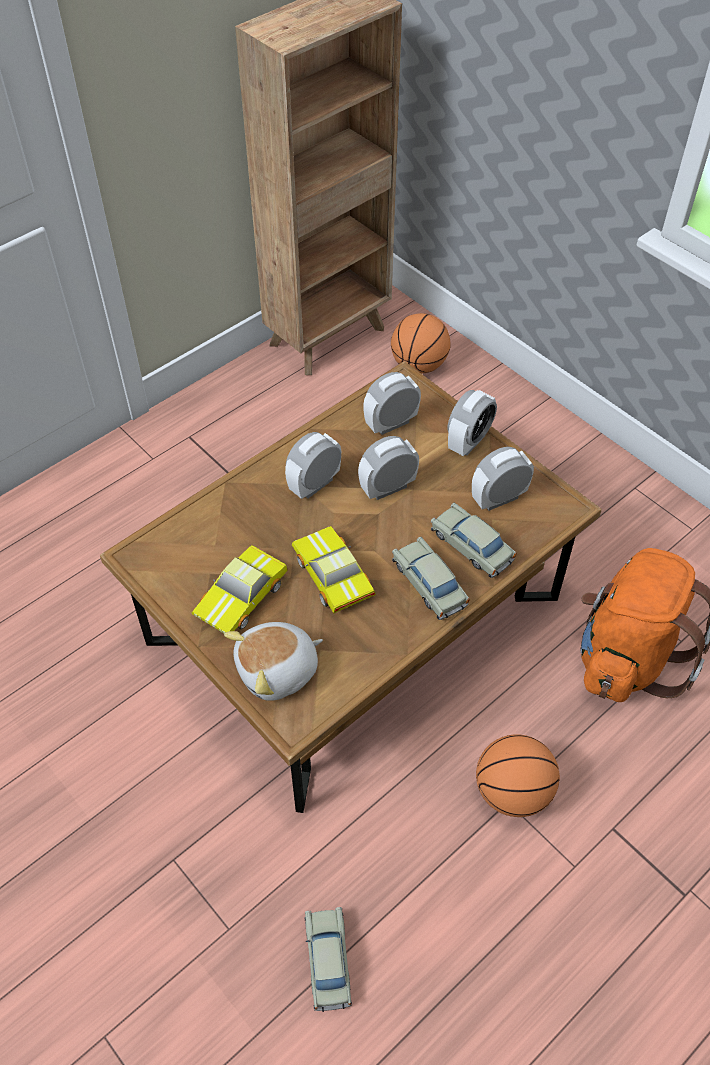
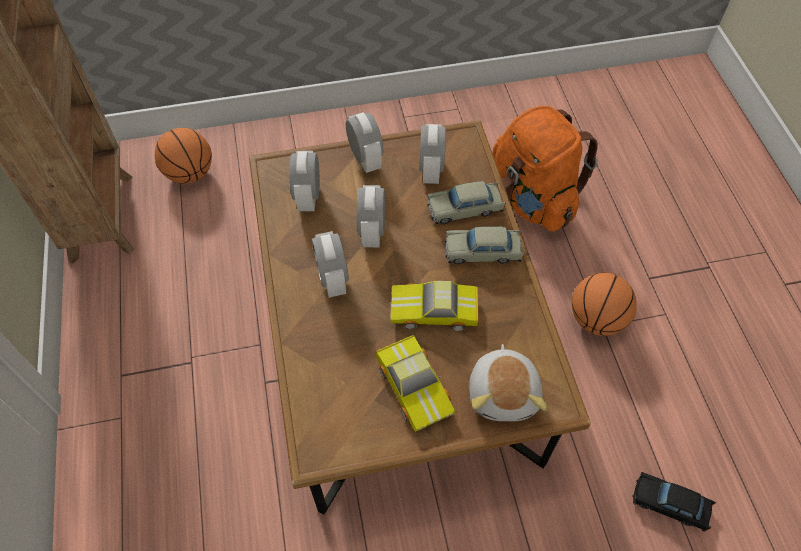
camera: 60 degrees left, 5 degrees up
(328, 961) = (670, 504): beige toy car -> black toy car

